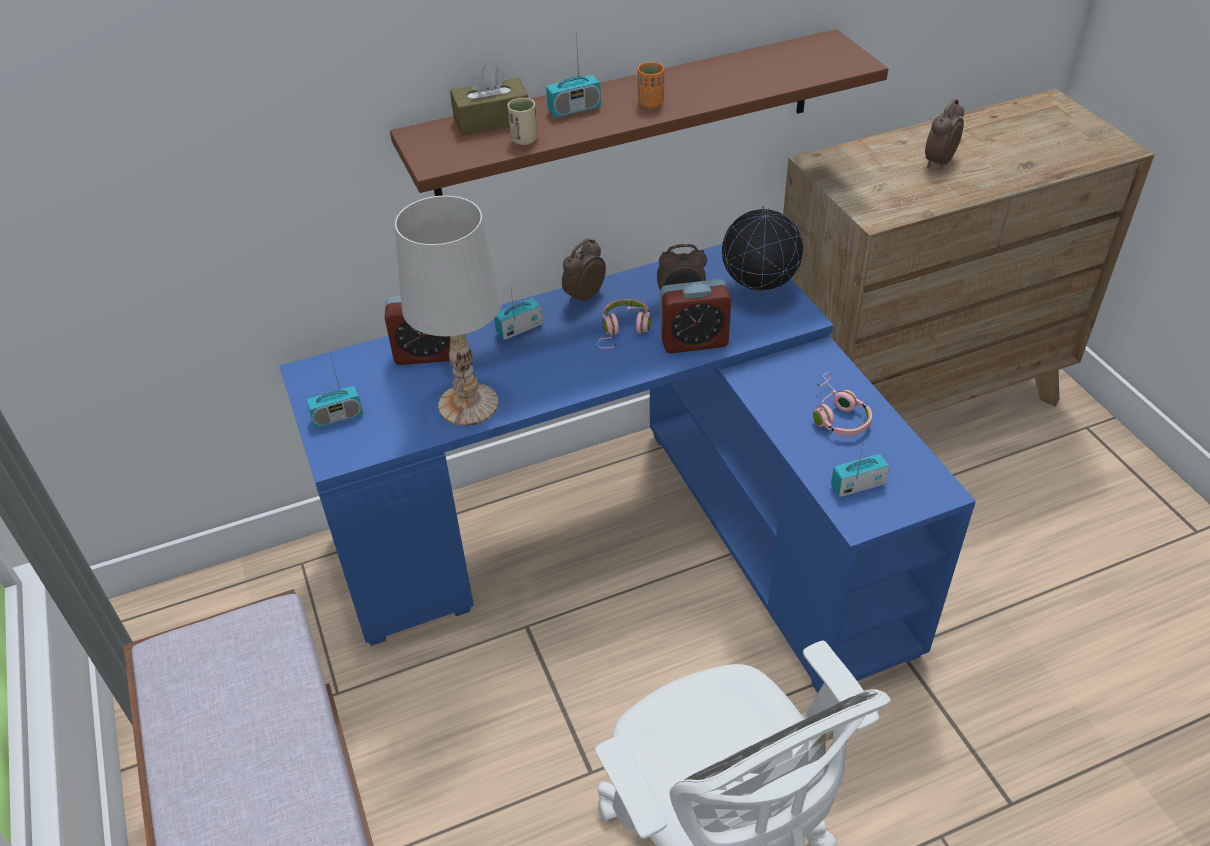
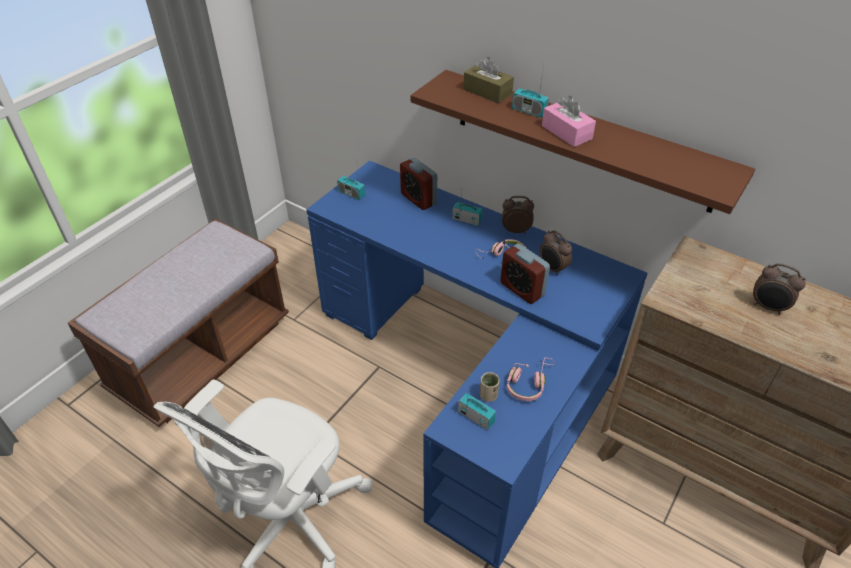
camera: 55 degrees right, 0 degrees up
(469, 405) = (395, 230): white table lamp -> none
(524, 140) = (480, 108): beige cup -> beige cup (488, 395)
(651, 103) = (566, 132): orange cup -> pink tissue box
(758, 291) = (595, 297): globe -> none
(938, 162) = (768, 307): alarm clock -> alarm clock turned 150 degrees counterclockwise

